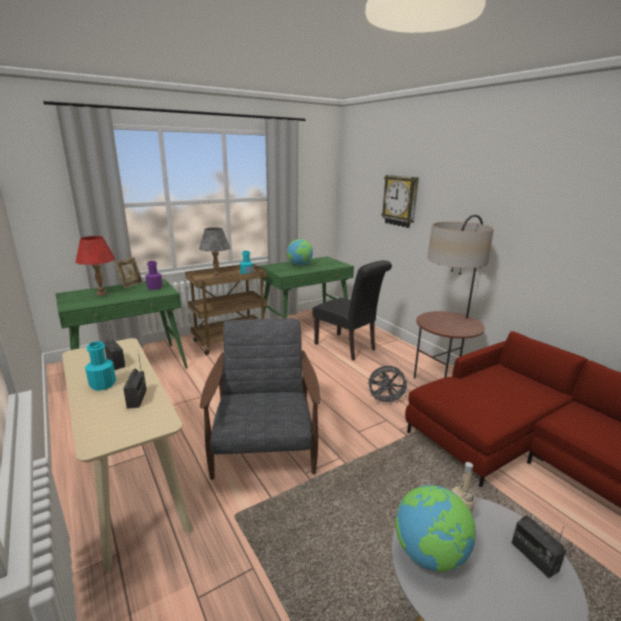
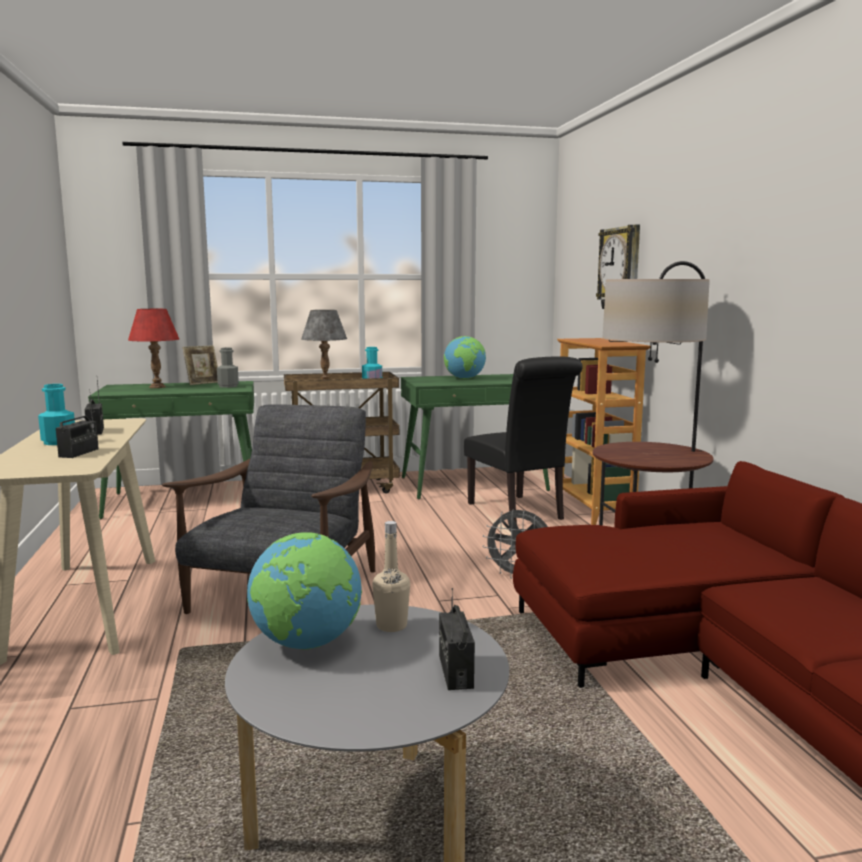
camera: 20 degrees right, 10 degrees down
(155, 287) = (228, 386): purple bottle -> grey bottle
(385, 339) = (595, 509): none -> bookcase

